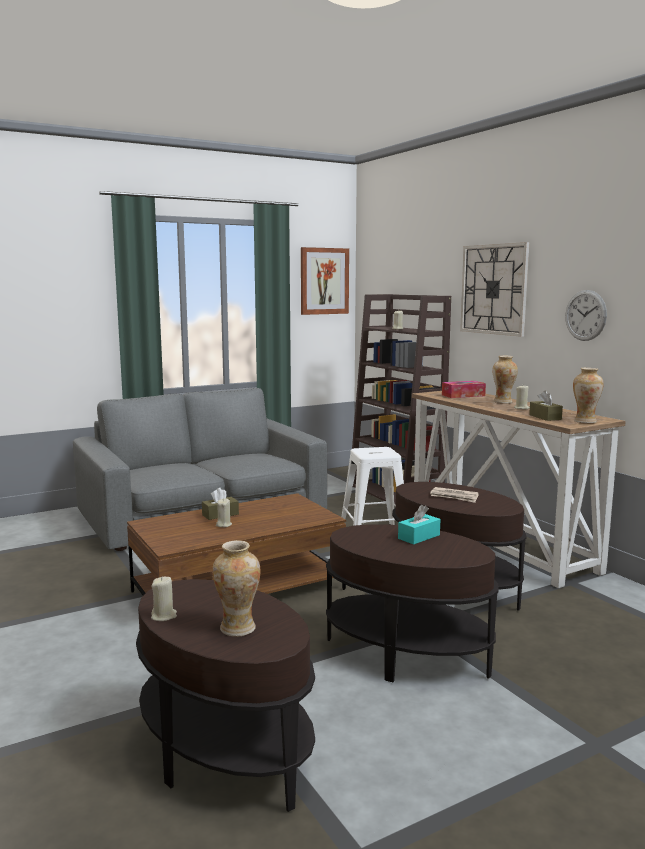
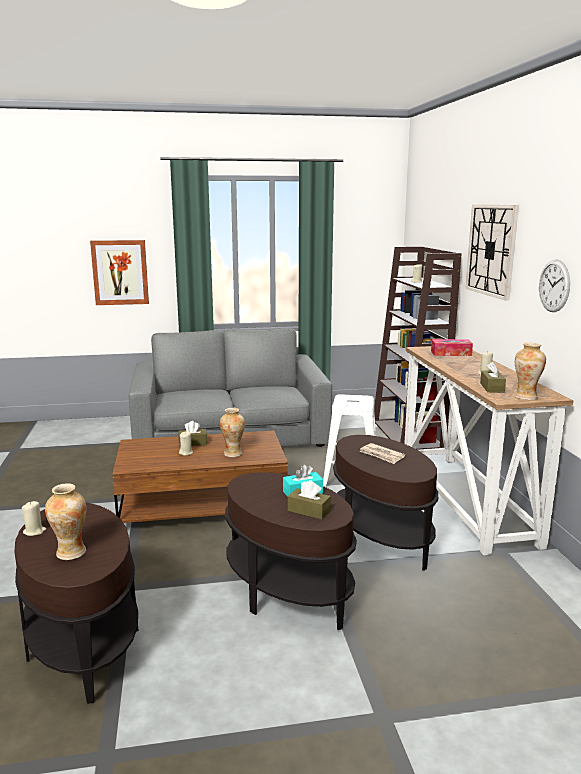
camera: 20 degrees right, 5 degrees up
(324, 281) = (371, 231): picture -> picture (120, 272)
(445, 551) = (309, 511): none -> brown tissue box
(503, 402) = (478, 365): vase -> vase (233, 454)

